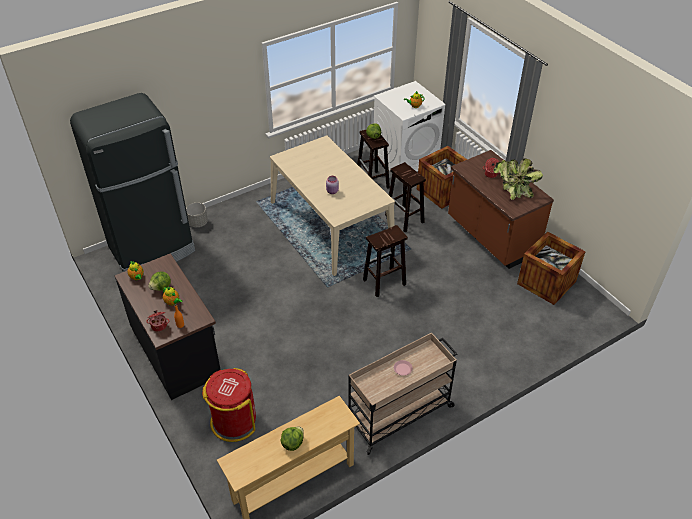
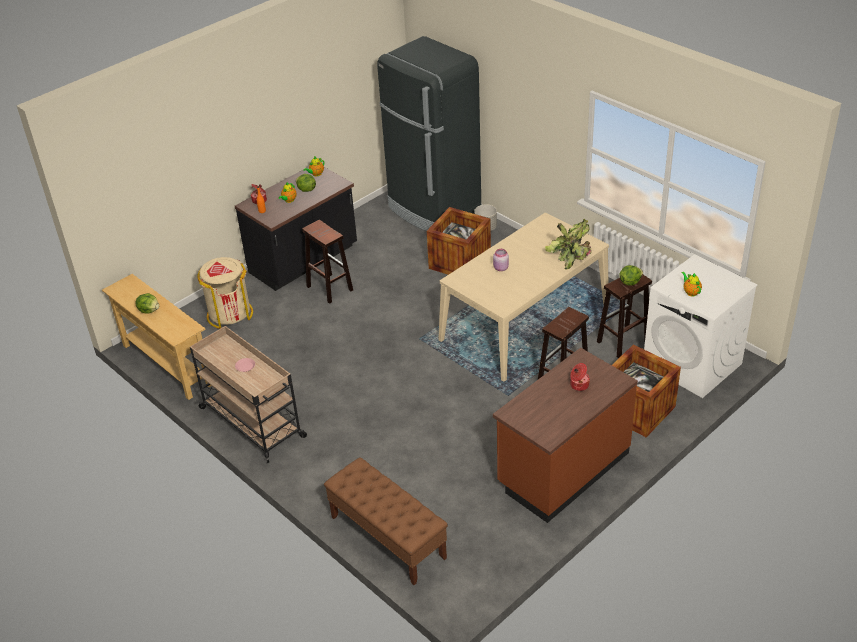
camera: 80 degrees right, 5 degrees down
(234, 421) = (229, 314): red trash can -> beige trash can
(383, 282) = (441, 381): brown stool -> brown stool (329, 288)
(513, 191) = (550, 409): potted plant -> potted plant (571, 257)
(543, 338) = (387, 537): none -> brown bench
(546, 282) = (492, 534): crate -> crate (459, 262)

